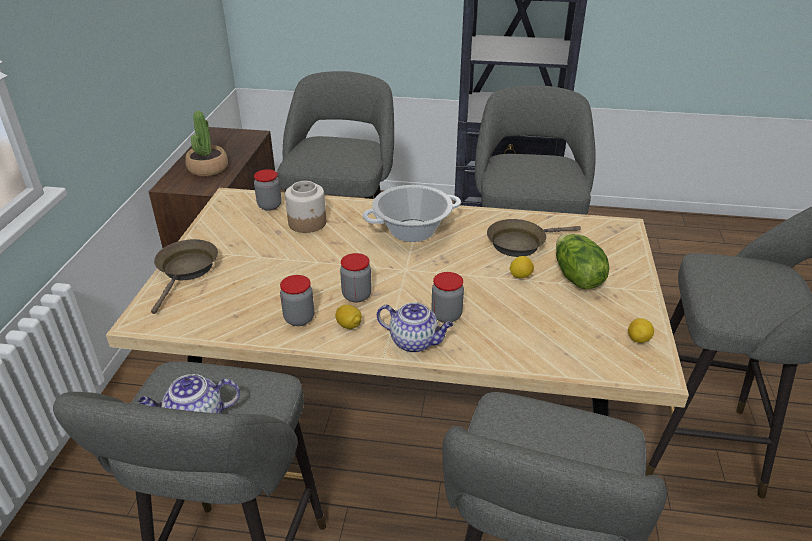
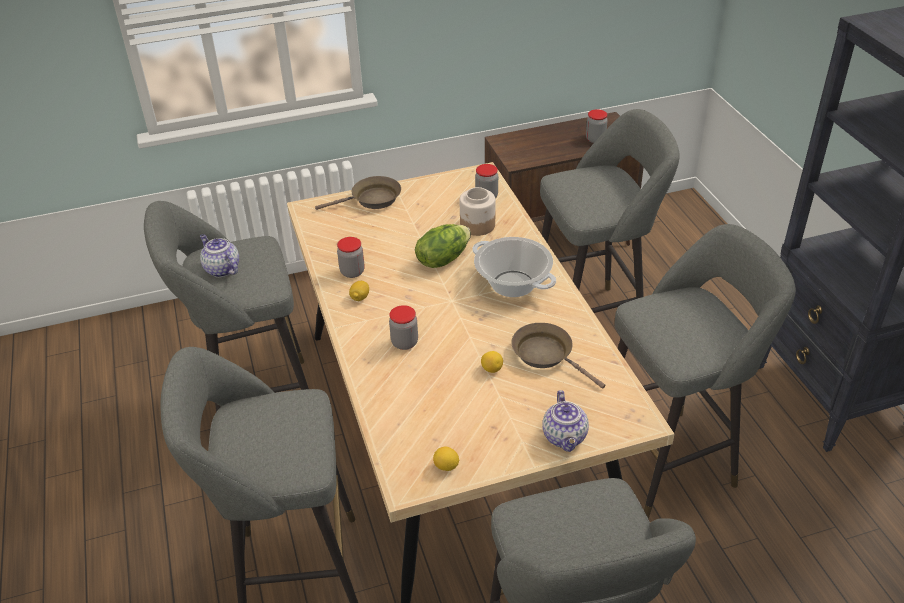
camera: 65 degrees right, 5 degrees up
(208, 168) = (545, 145): potted plant -> none
(356, 295) = (398, 288): jar -> jar (595, 139)
(415, 342) = (361, 337): teapot -> teapot (565, 437)
(576, 277) = (516, 405): lettuce -> lettuce (442, 259)

